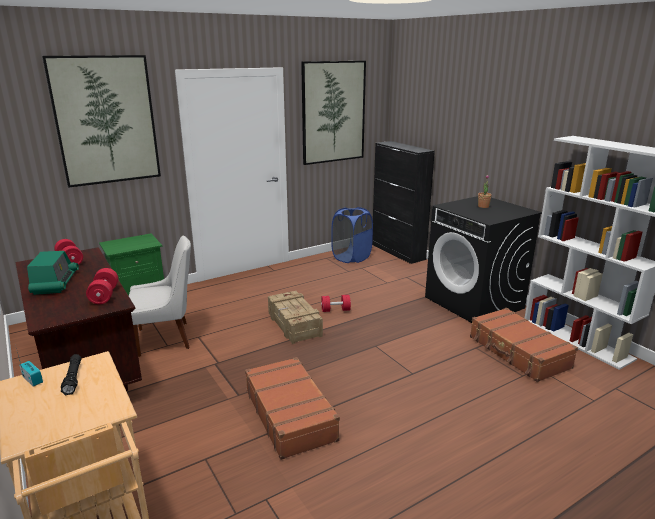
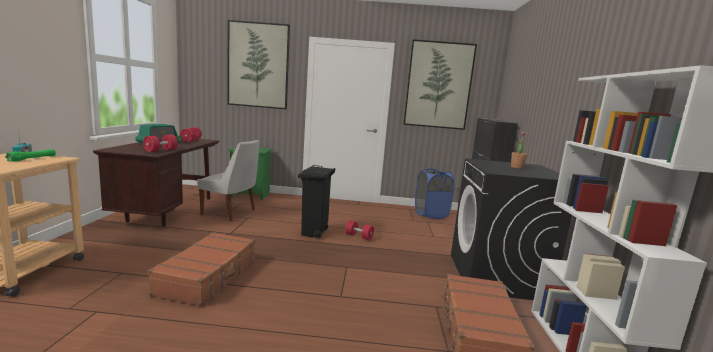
camera: 35 degrees right, 10 degrees down
(73, 378) = (32, 159): black flashlight -> green flashlight
(294, 324) = (313, 233): crate -> black trash can

